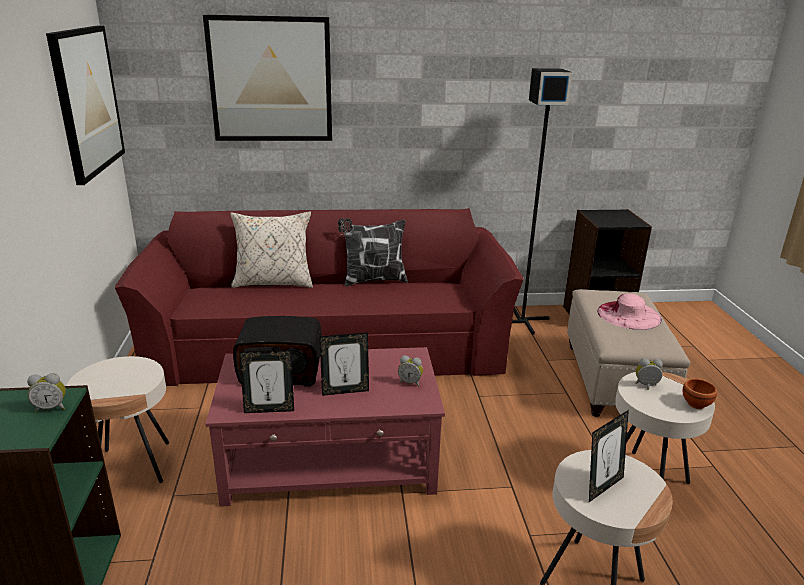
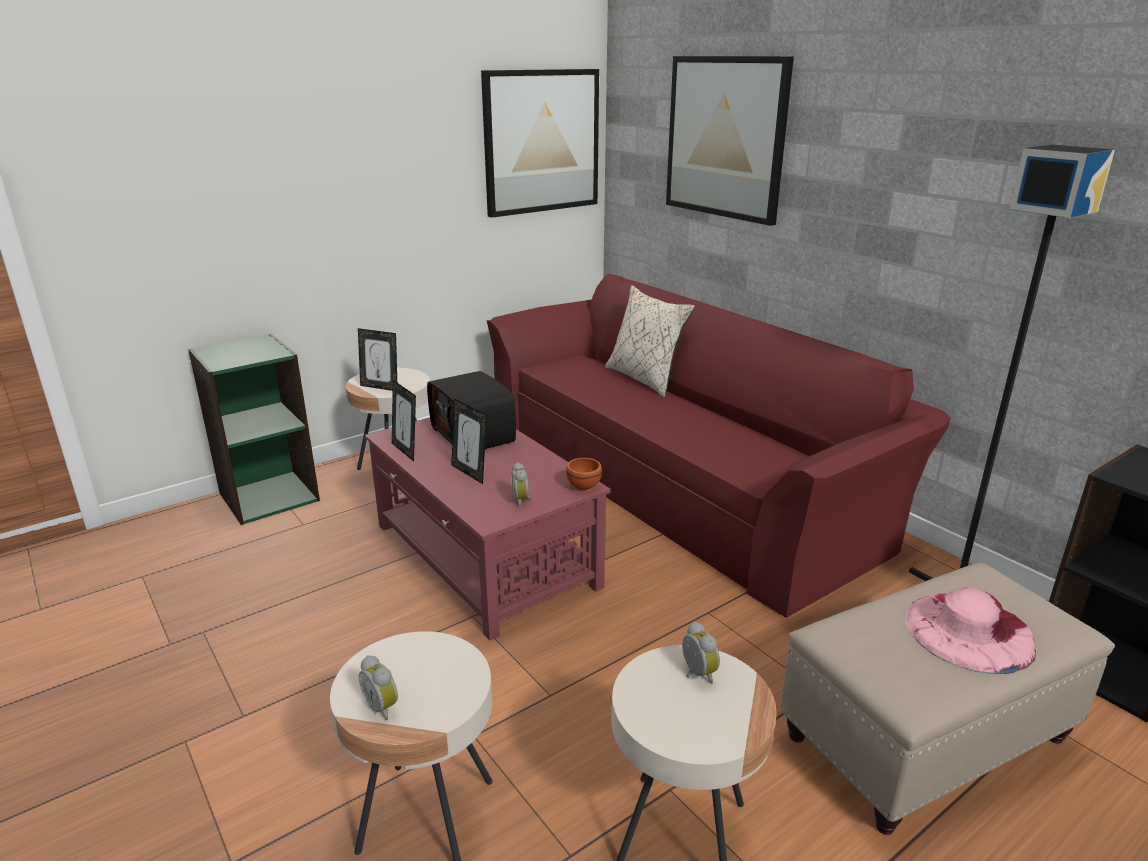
camera: 60 degrees right, 0 degrees up
(51, 407) = (260, 356): alarm clock -> alarm clock (383, 706)
(373, 280) = (734, 418): pillow -> none
(602, 487) = (403, 674): picture frame -> picture frame (380, 387)
(695, 404) = (695, 737): brown bowl -> brown bowl (582, 486)

